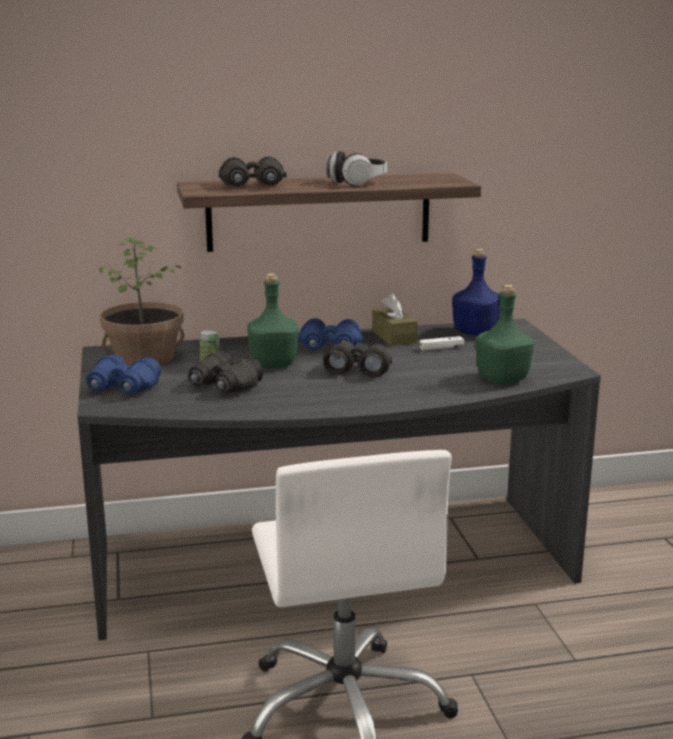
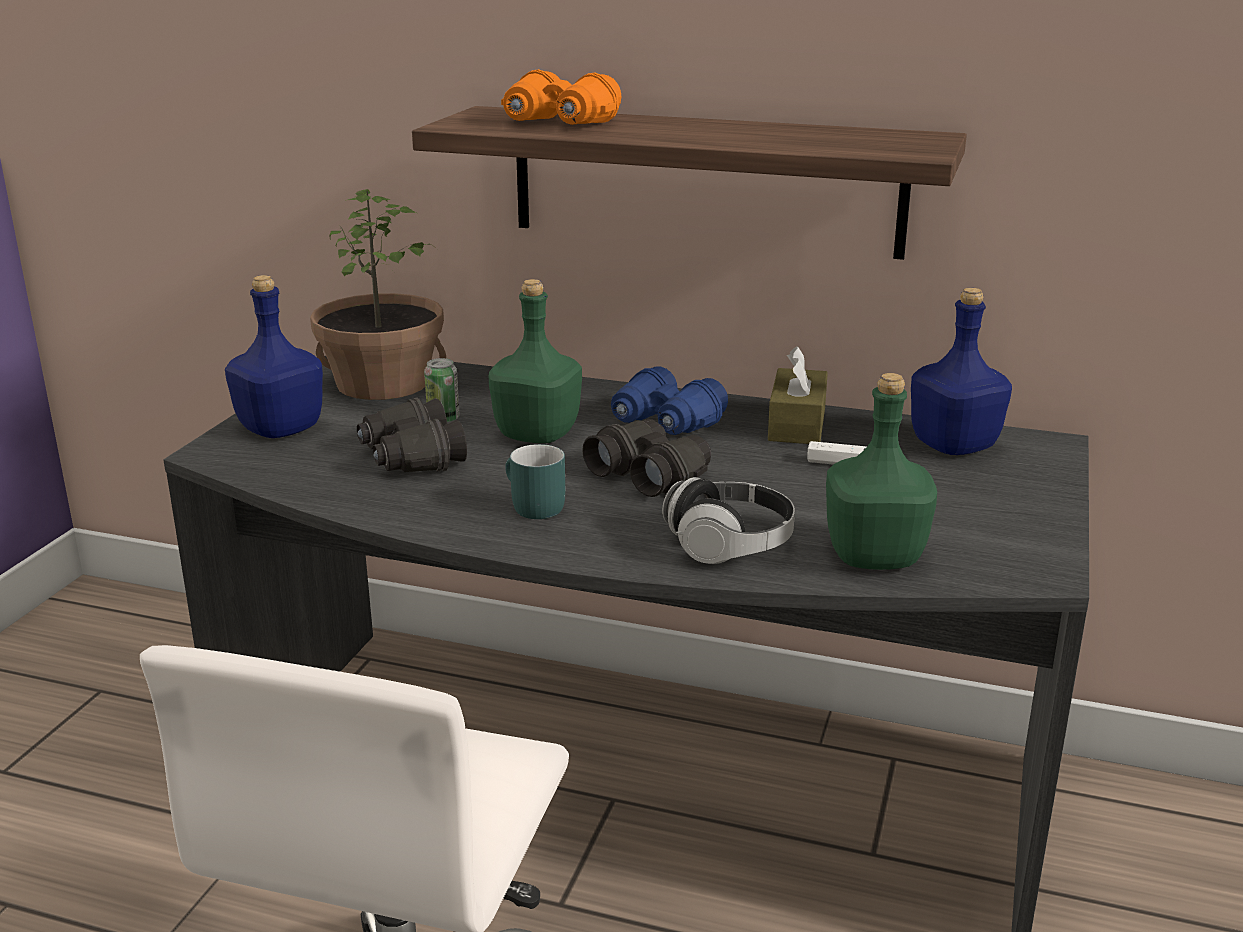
camera: 30 degrees right, 5 degrees up
(122, 389) = (279, 428): blue binoculars -> blue bottle
(253, 186) = (559, 123): black binoculars -> orange binoculars
(321, 394) = (530, 507): none -> turquoise mug
(357, 182) = (740, 134): headphones -> headphones (729, 545)

